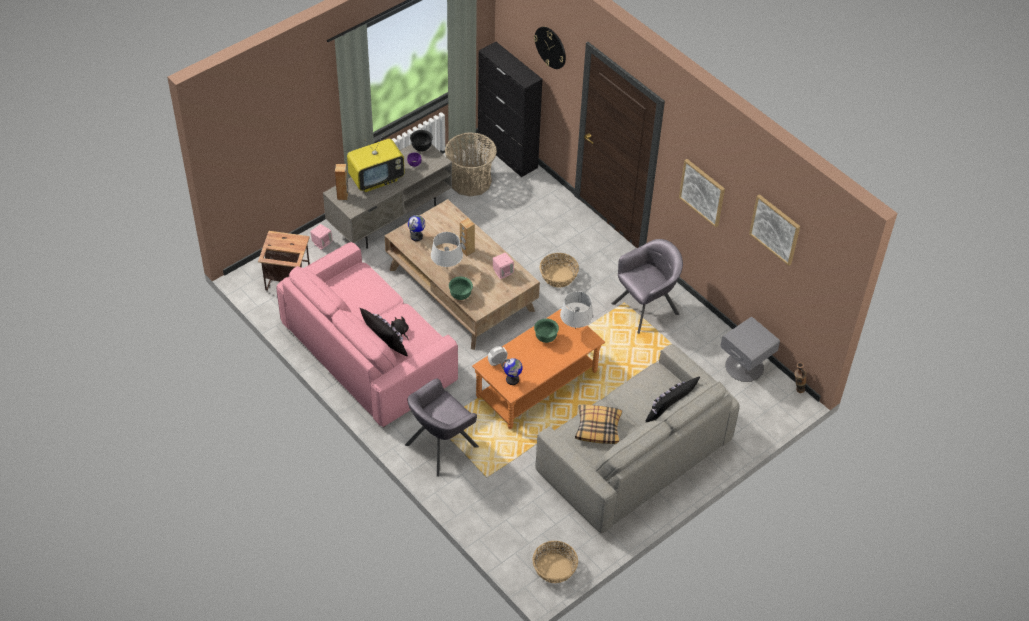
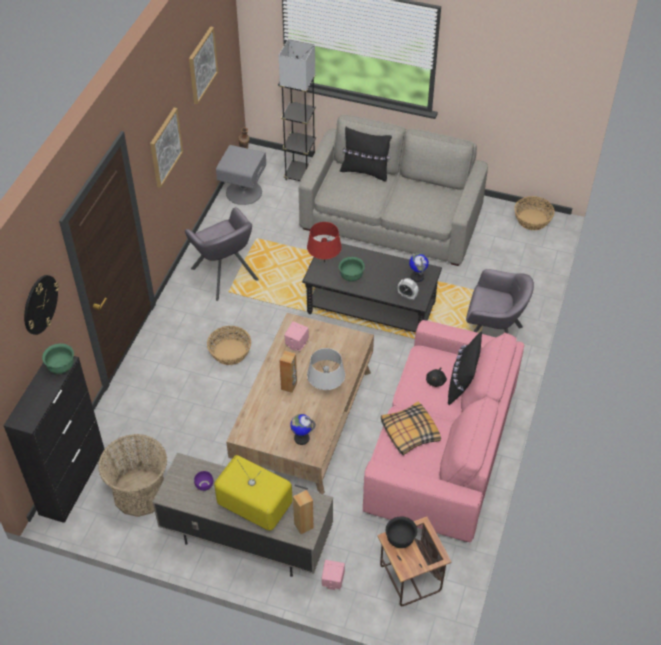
camera: 120 degrees left, 0 degrees up
(421, 147) = (172, 493): black bowl -> black bowl (400, 539)
(460, 295) = (351, 361): green bowl -> green bowl (61, 367)
(536, 384) = (371, 308): orange coffee table -> black coffee table
(575, 328) = (324, 262): grey table lamp -> red table lamp
(598, 428) = (417, 204): pillow -> pillow (409, 432)
(646, 308) = (224, 275): grey armchair -> grey armchair turned 150 degrees counterclockwise
(742, 419) = (300, 175): none -> grey floor lamp

